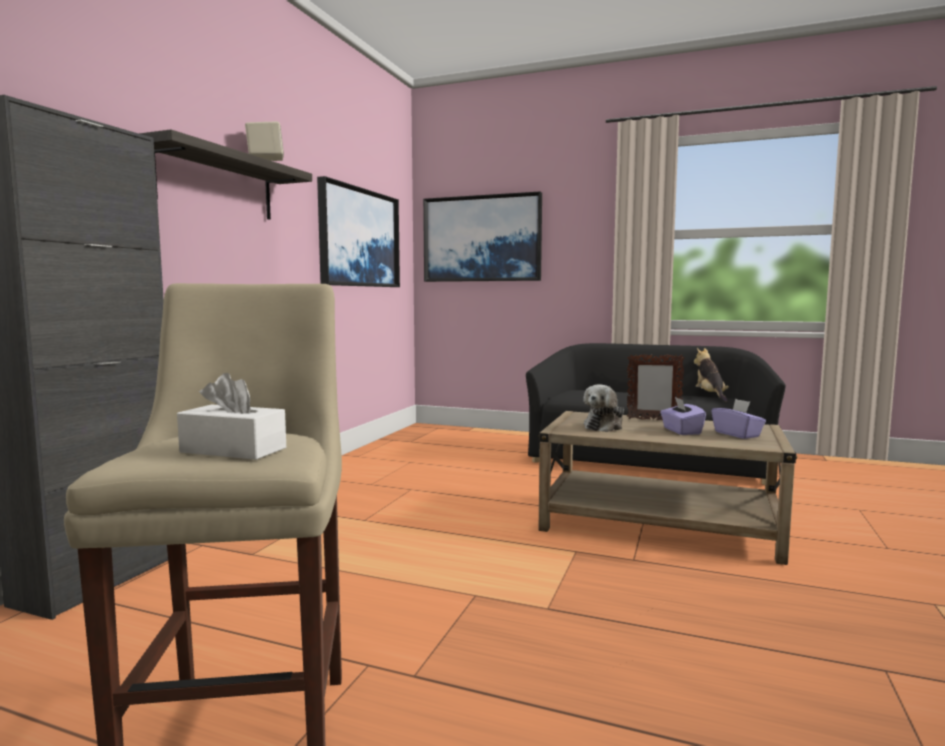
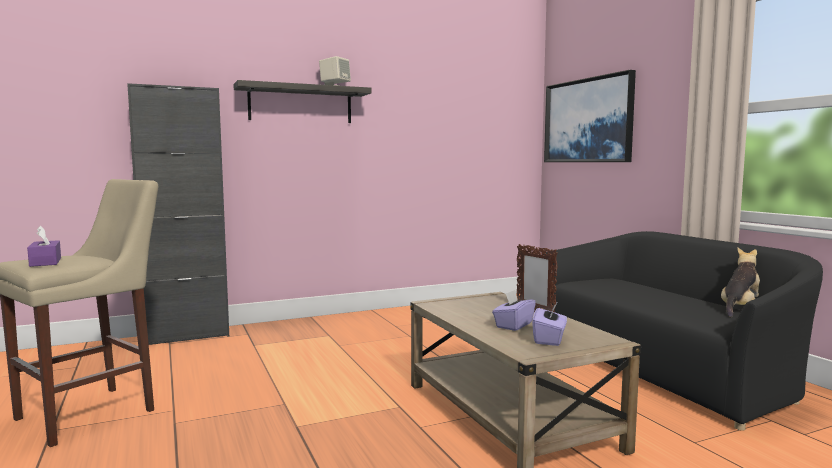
camera: 45 degrees right, 0 degrees up
(233, 450) = (45, 262): white tissue box -> purple tissue box
(359, 238) = (458, 128): picture -> none
(604, 426) = (471, 308): plush toy -> none

